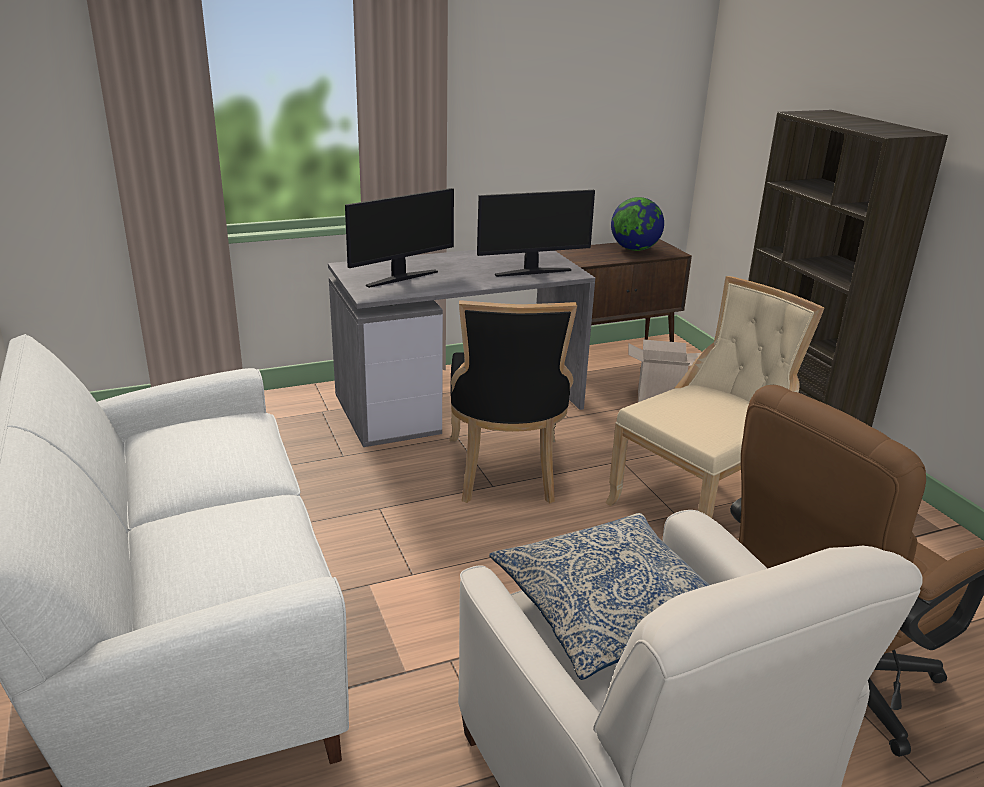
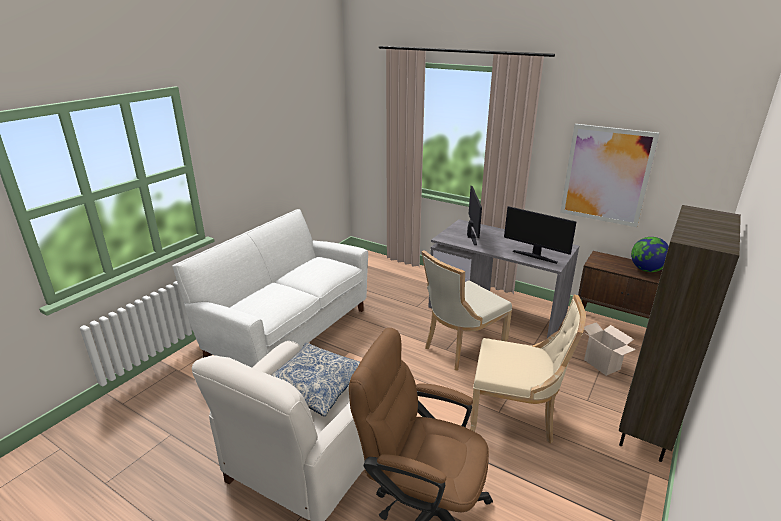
camera: 55 degrees right, 0 degrees up
(401, 278) = (471, 236): monitor -> monitor turned 105 degrees counterclockwise
(505, 472) = (461, 348): black chair -> beige chair
(551, 119) = (606, 175): none -> picture

